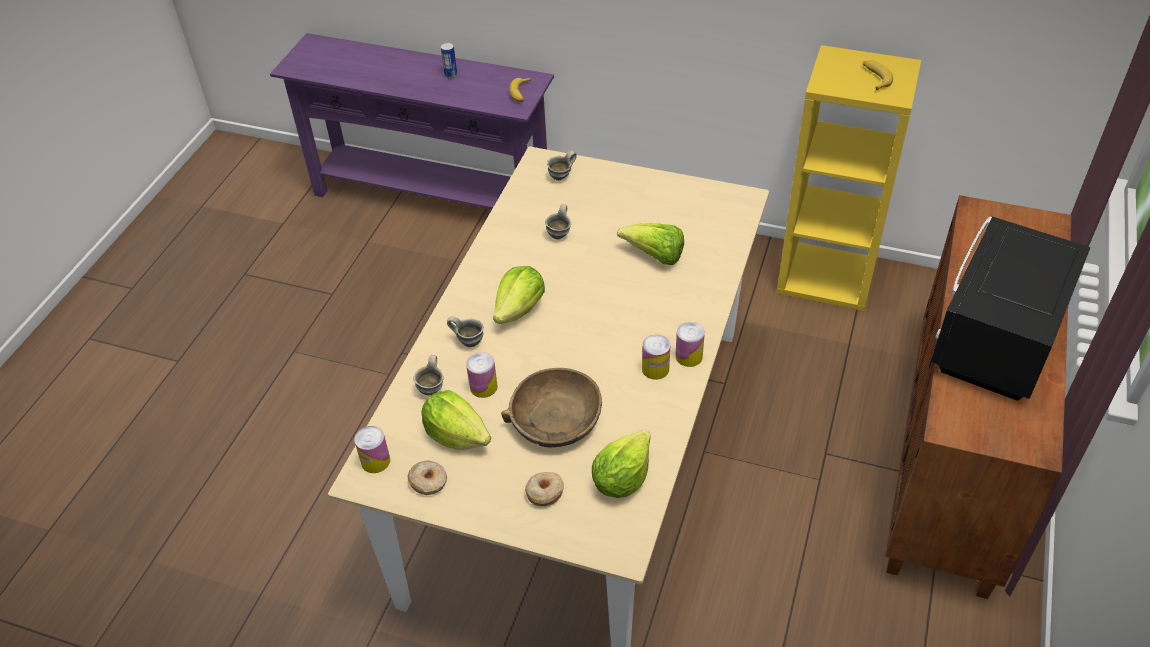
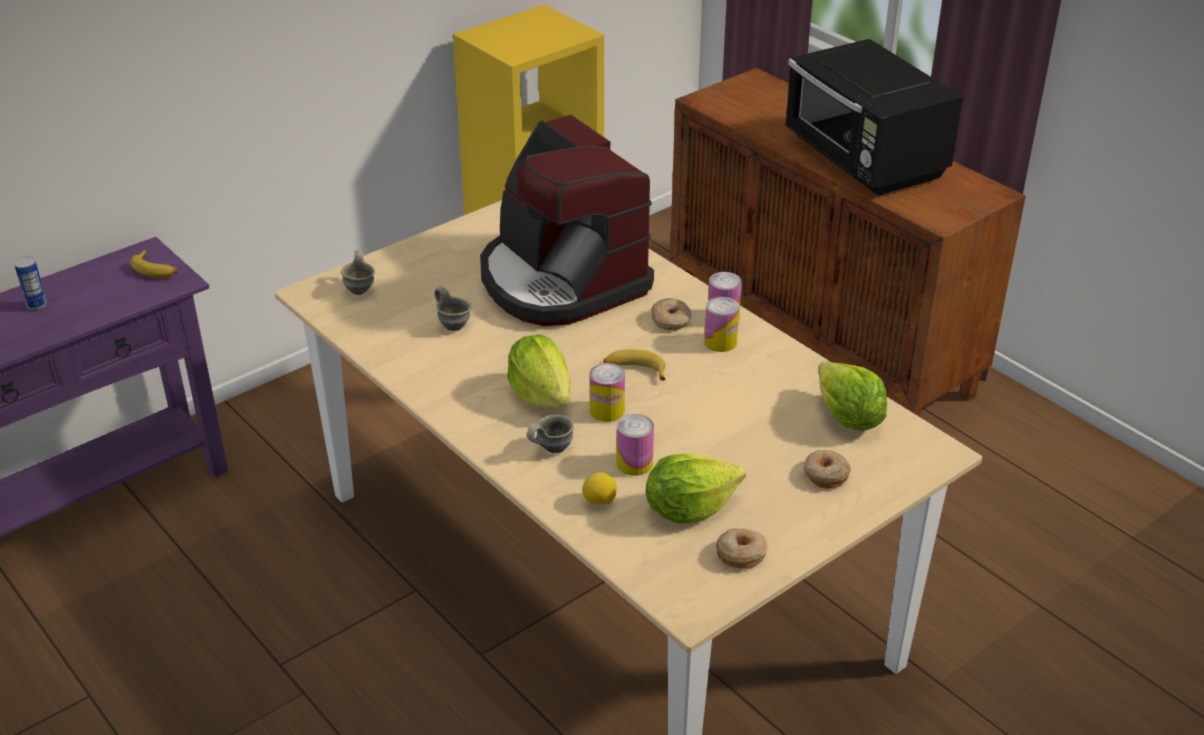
camera: 60 degrees left, 10 degrees down
(375, 461) = (673, 587): can -> can (607, 410)
(433, 388) = (599, 502): grey mug -> lemon
(555, 419) = (729, 430): brown bowl -> none
(655, 256) = (561, 280): lettuce -> coffee machine
(657, 332) = (671, 321): none -> donut
(875, 78) = (540, 31): banana -> banana (635, 370)

